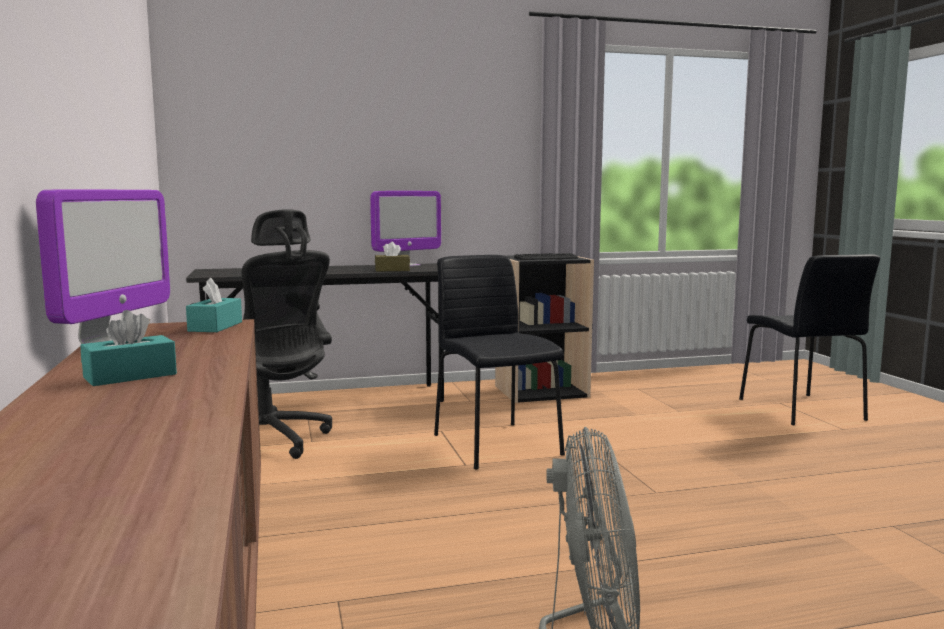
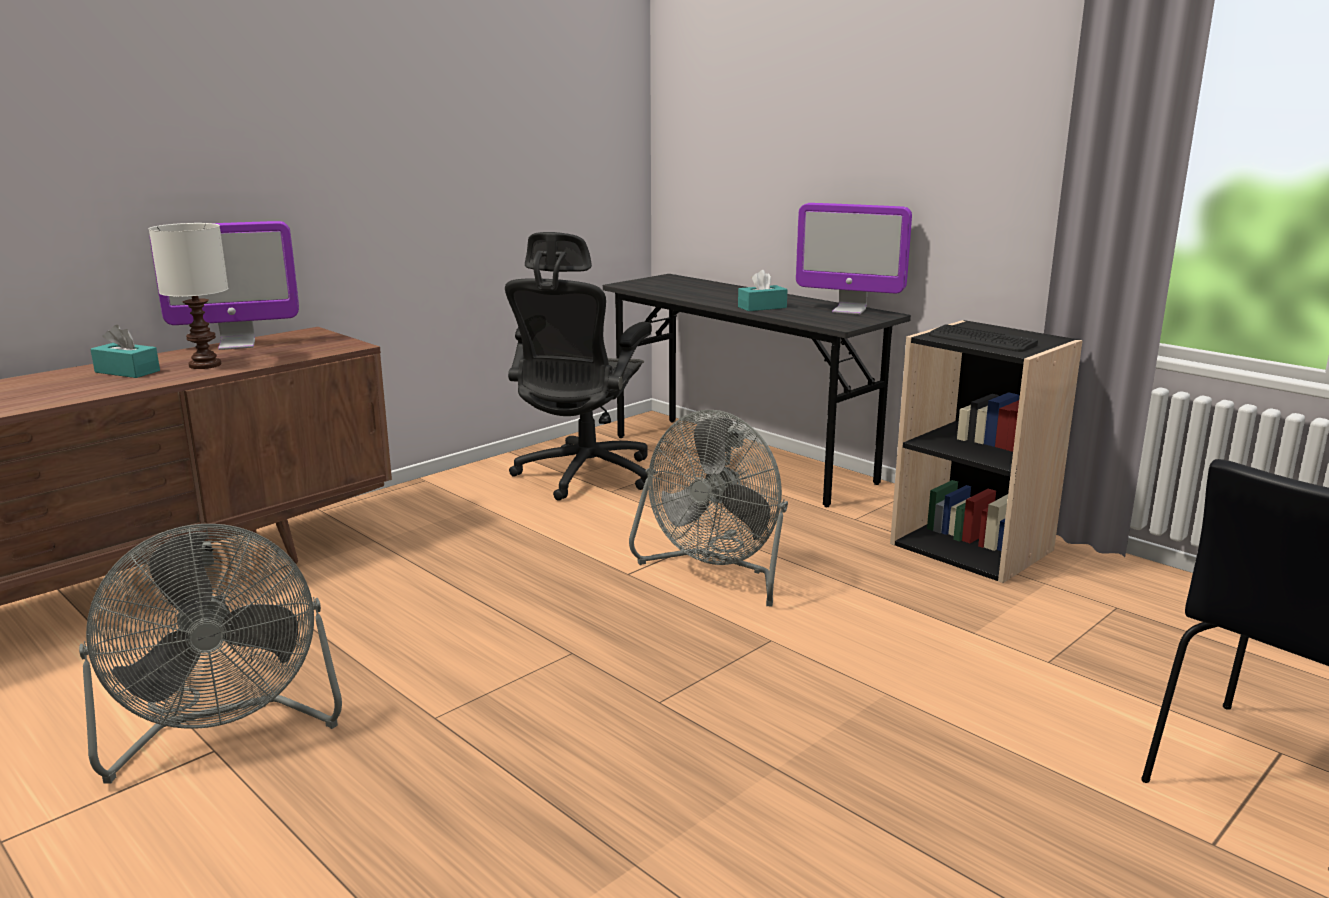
camera: 60 degrees right, 10 degrees up
(183, 354) = (206, 365): none -> white table lamp
(215, 326) = (329, 346): turquoise tissue box -> turquoise tissue box (762, 307)
(392, 270) = (790, 315): brown tissue box -> none
(493, 443) = (715, 570): black chair -> grey fan

